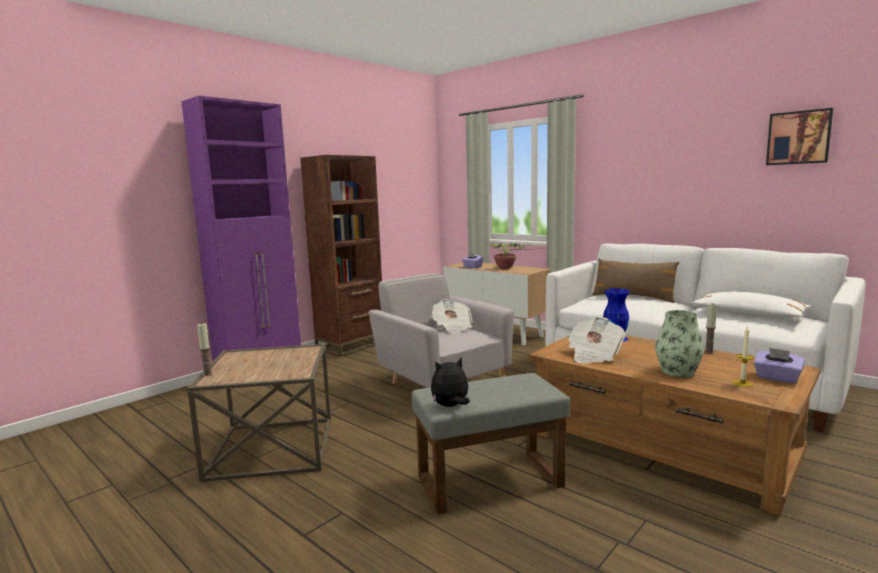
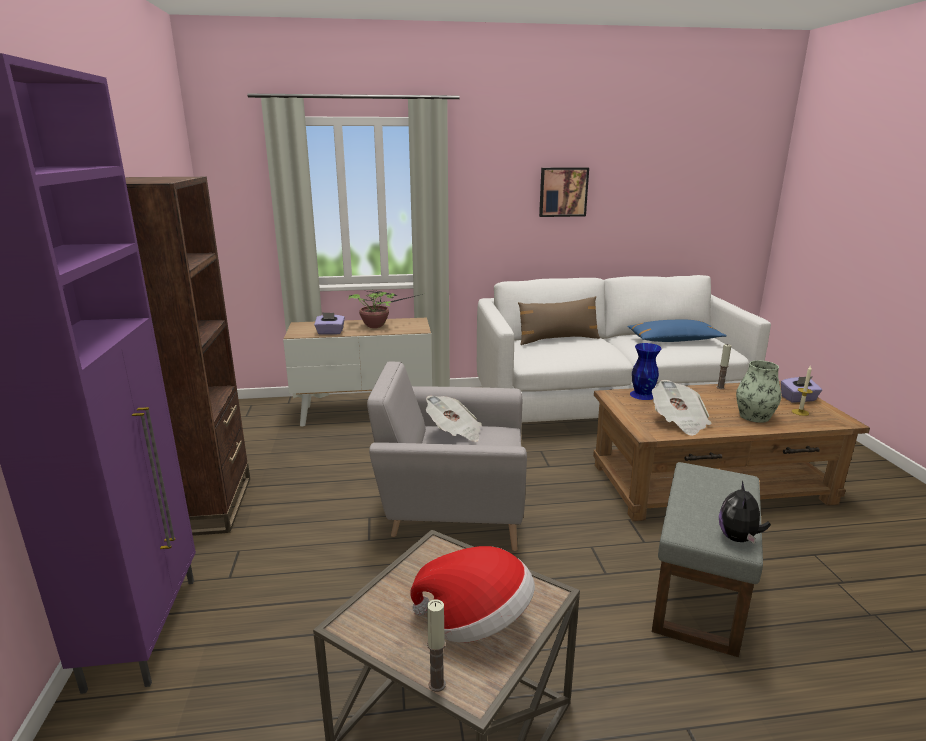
camera: 50 degrees left, 10 degrees up
(260, 369) = (476, 621): none -> hat
(749, 315) = (673, 340): white pillow -> blue pillow
(798, 137) = (662, 169): picture -> picture (563, 192)

